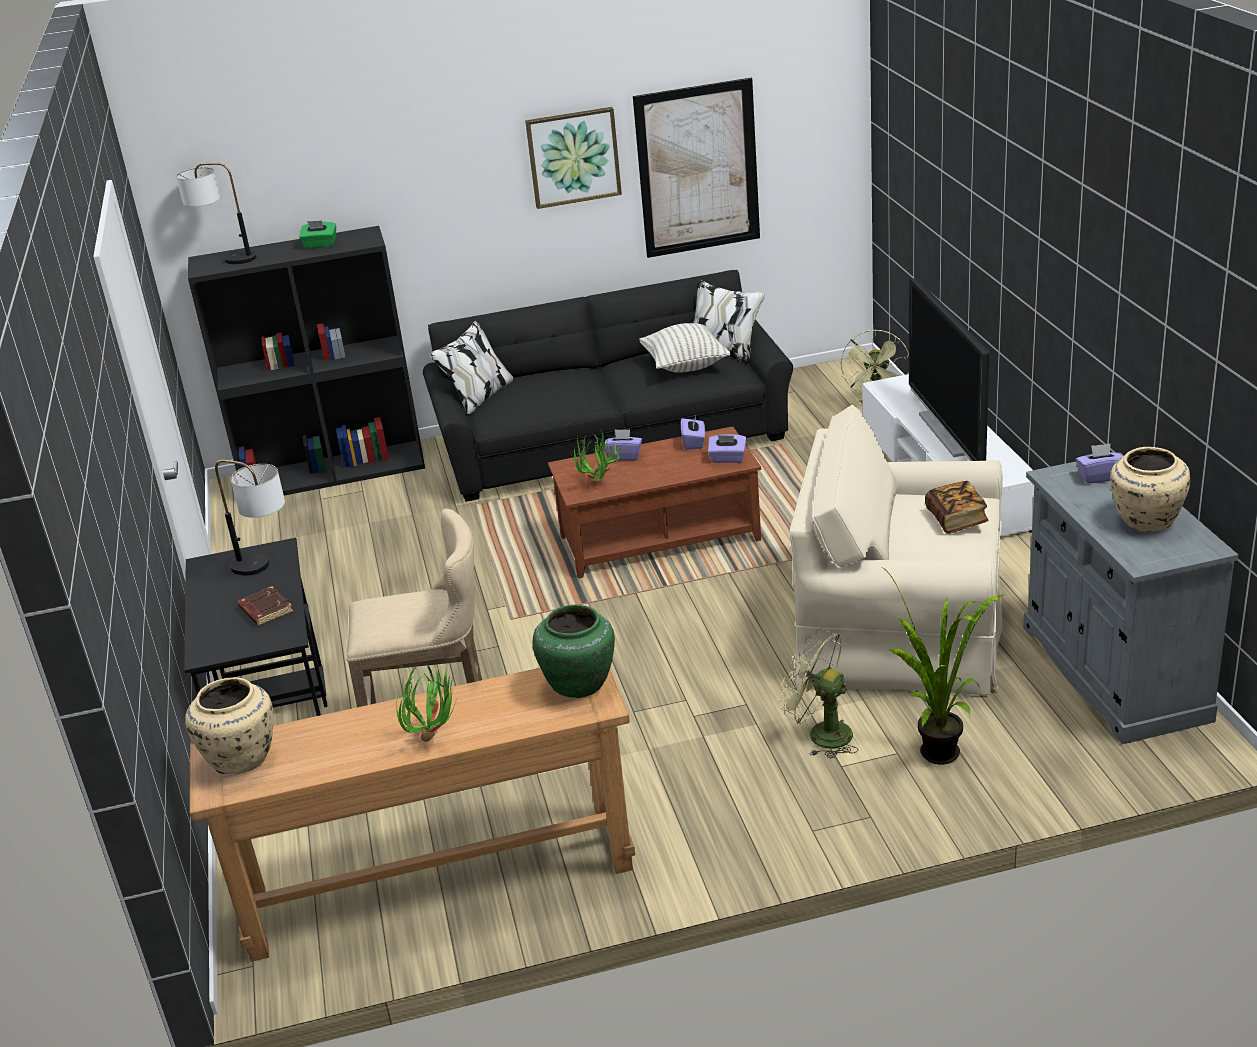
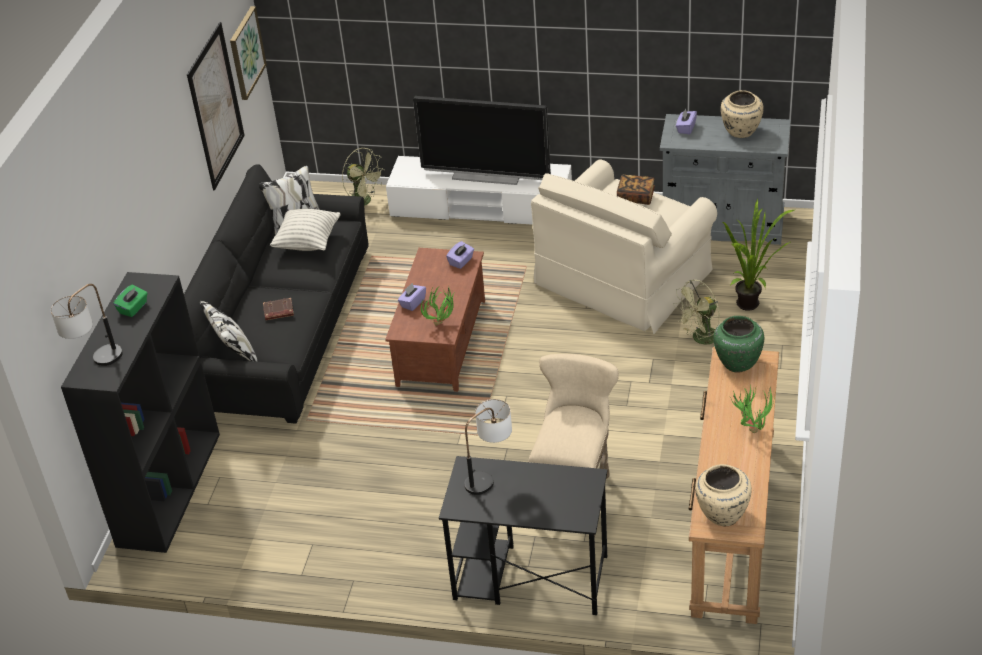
camera: 65 degrees left, 10 degrees up
(265, 610) = (548, 483): brown book -> brown book (278, 312)
(573, 157) = (176, 141): picture -> picture (246, 52)
(694, 442) = (425, 269): purple tissue box -> none

